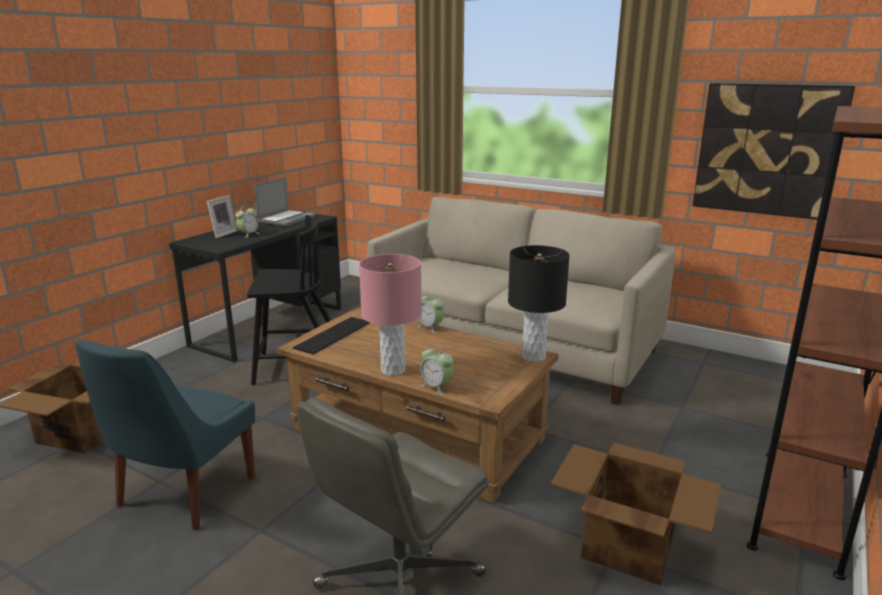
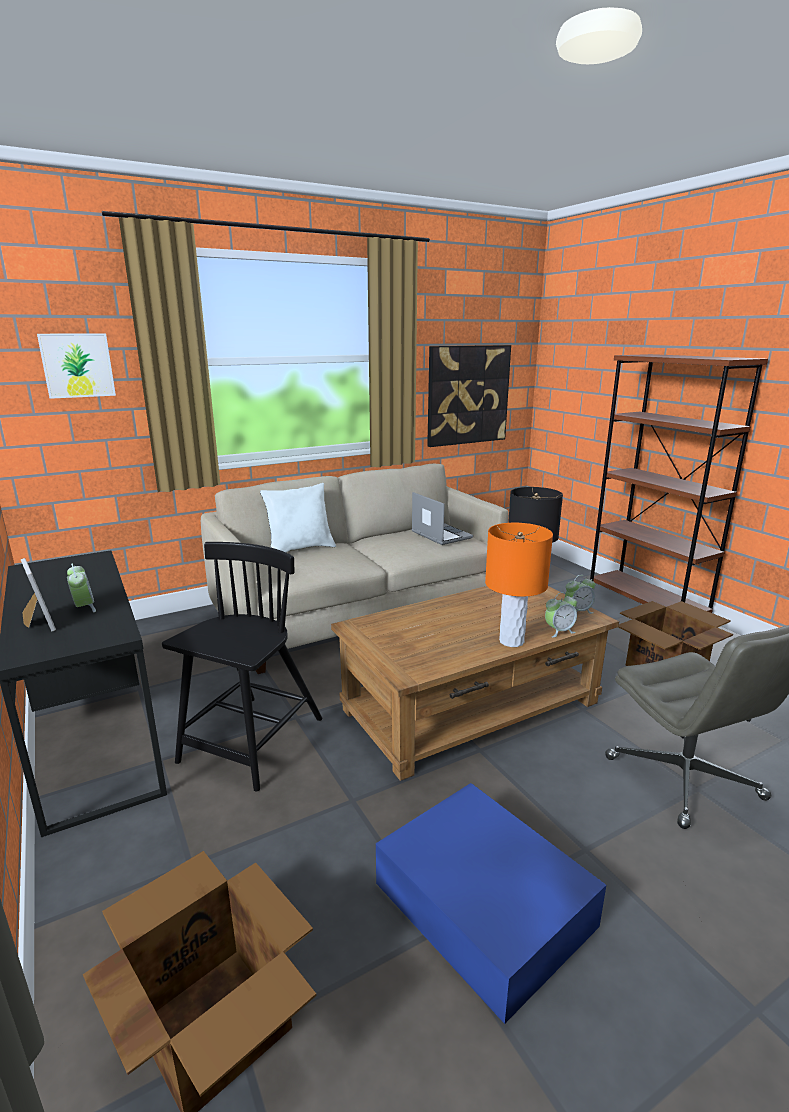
camera: 60 degrees left, 0 degrees up
(183, 494) = (485, 907): blue chair -> blue storage box
(286, 219) = (57, 575): laptop -> laptop (440, 535)
(335, 335) = (398, 650): keyboard -> none
(389, 87) = (77, 365): none -> picture
(392, 370) = (511, 641): pink table lamp -> orange table lamp
(430, 327) = (429, 604): alarm clock -> alarm clock (578, 611)
(470, 263) = (300, 549): none -> white pillow

